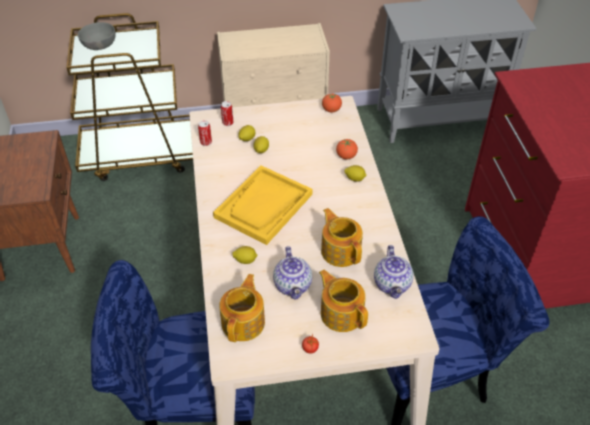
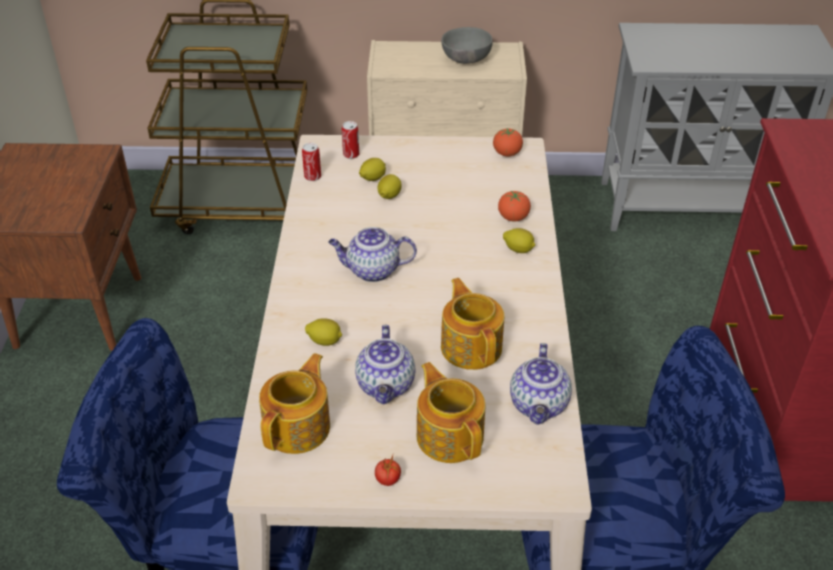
camera: 10 degrees right, 5 degrees down
(99, 47) = (200, 41): grey bowl -> grey bowl (465, 60)
(263, 206) = (372, 271): yellow tray -> teapot

